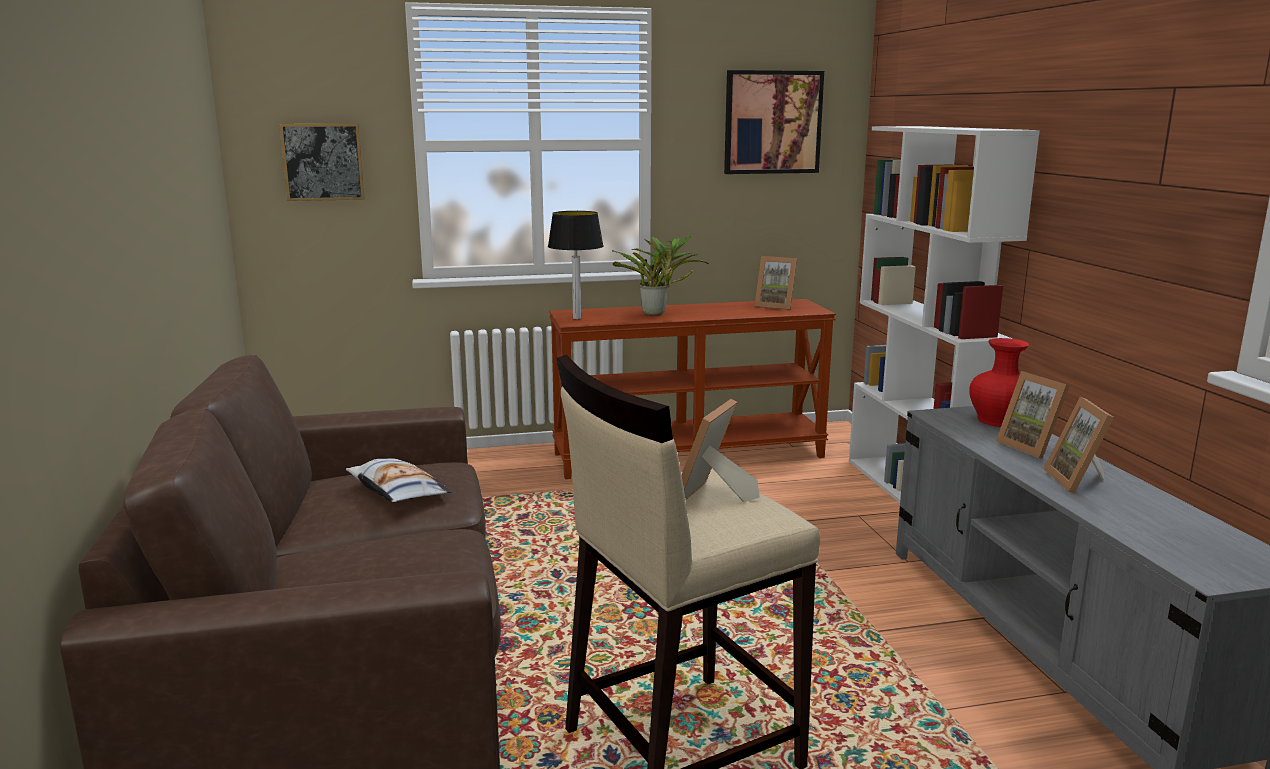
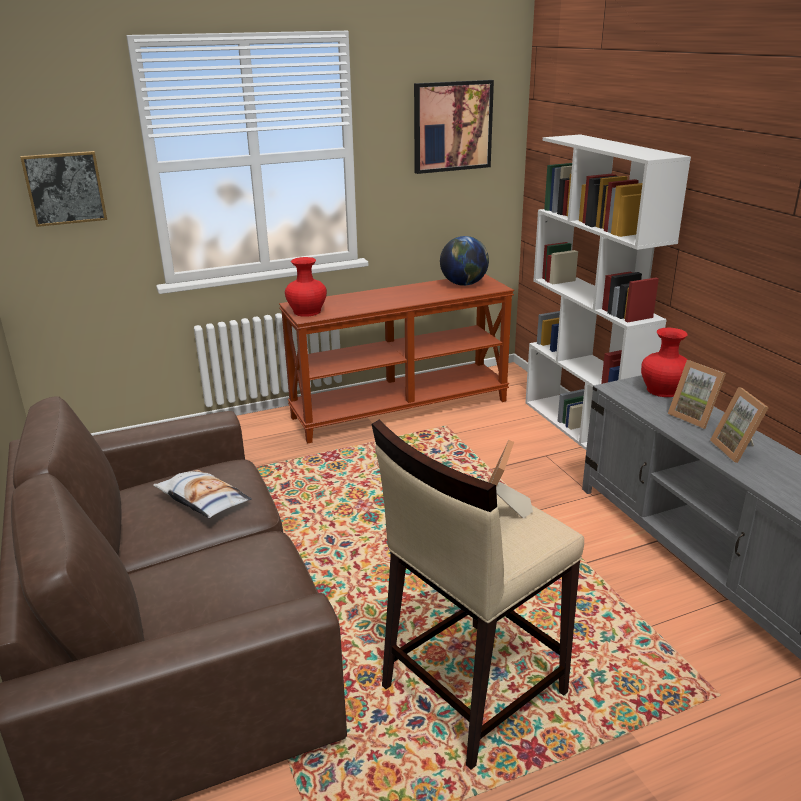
camera: 10 degrees left, 10 degrees up
(577, 318) = (307, 312): table lamp -> red vase
(657, 314) = (371, 301): potted plant -> none
(776, 306) = (464, 284): picture frame -> globe

